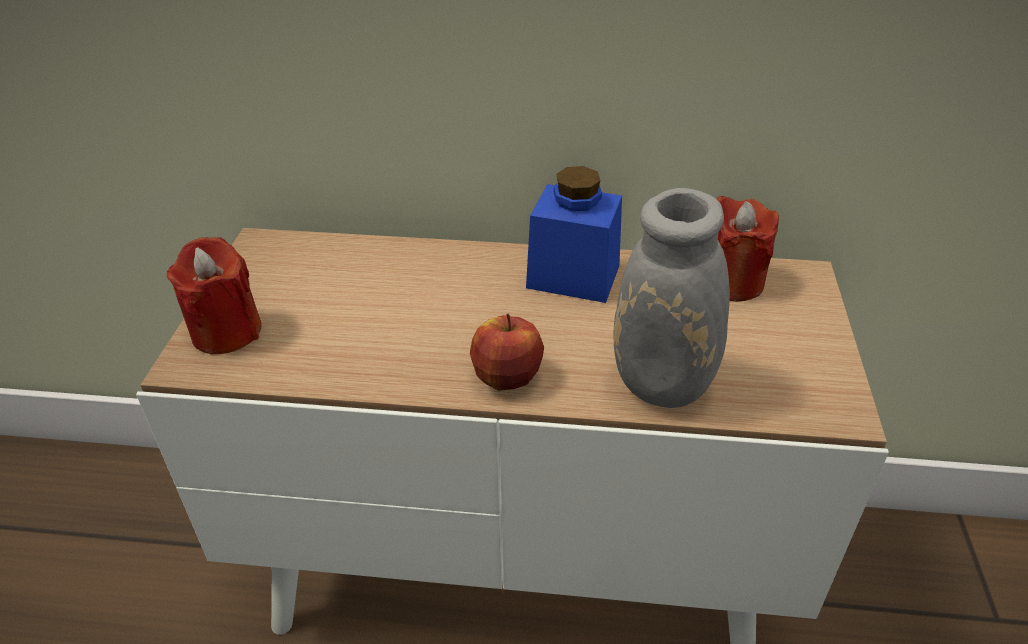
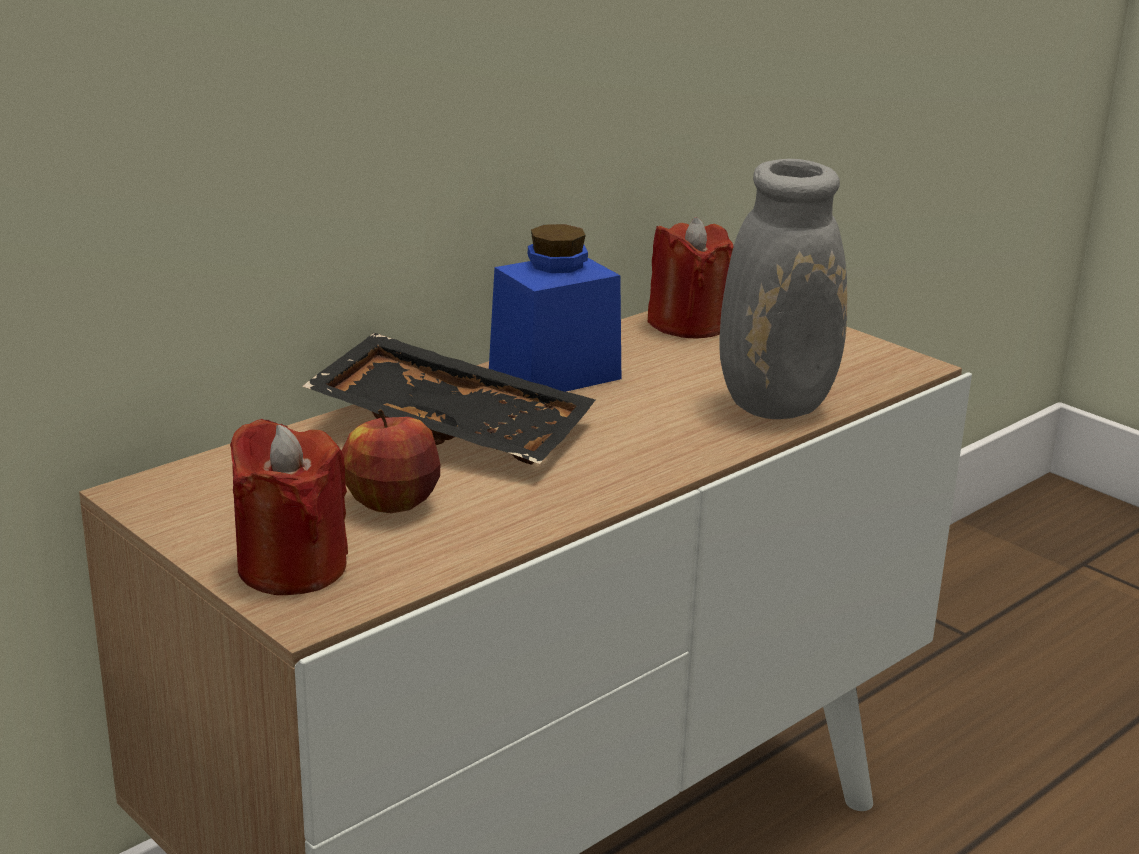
camera: 50 degrees left, 15 degrees down
(451, 285) = (454, 427): none -> black tray
(506, 377) = (649, 460): apple -> apple (391, 505)

